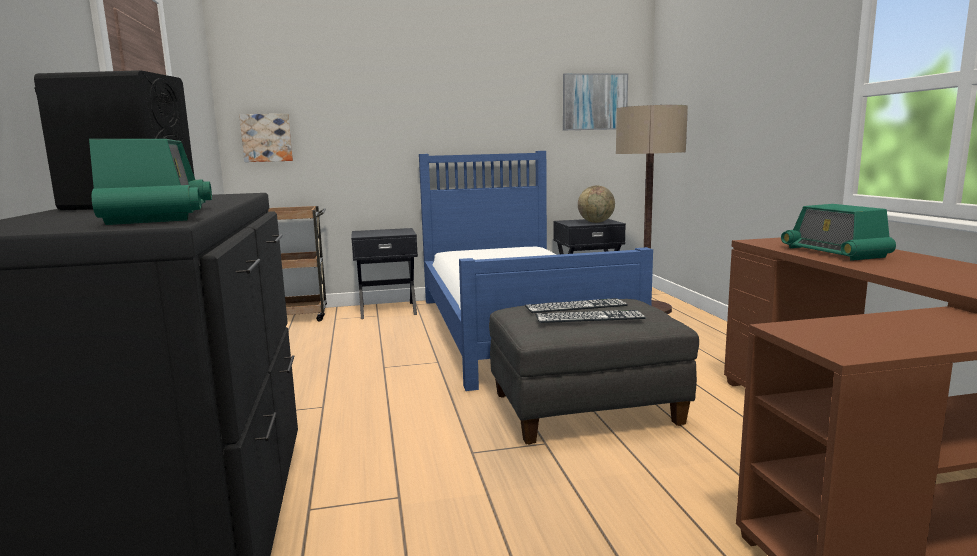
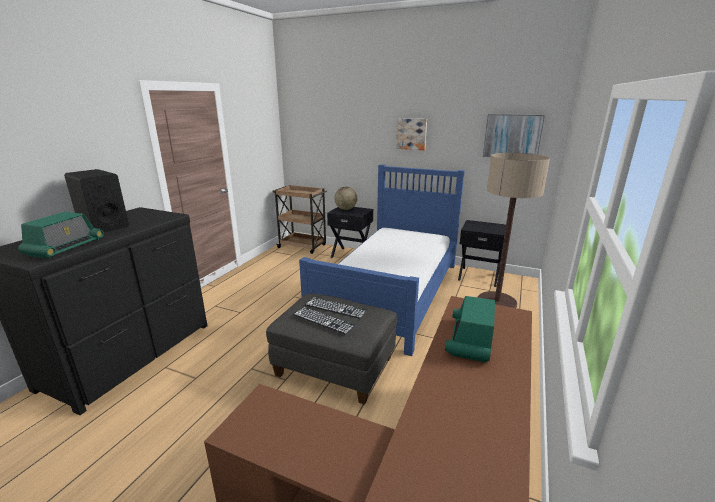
camera: 35 degrees right, 10 degrees up
(267, 138) = (302, 147): picture -> picture (411, 134)
(596, 222) = (488, 229): globe -> globe (346, 209)

